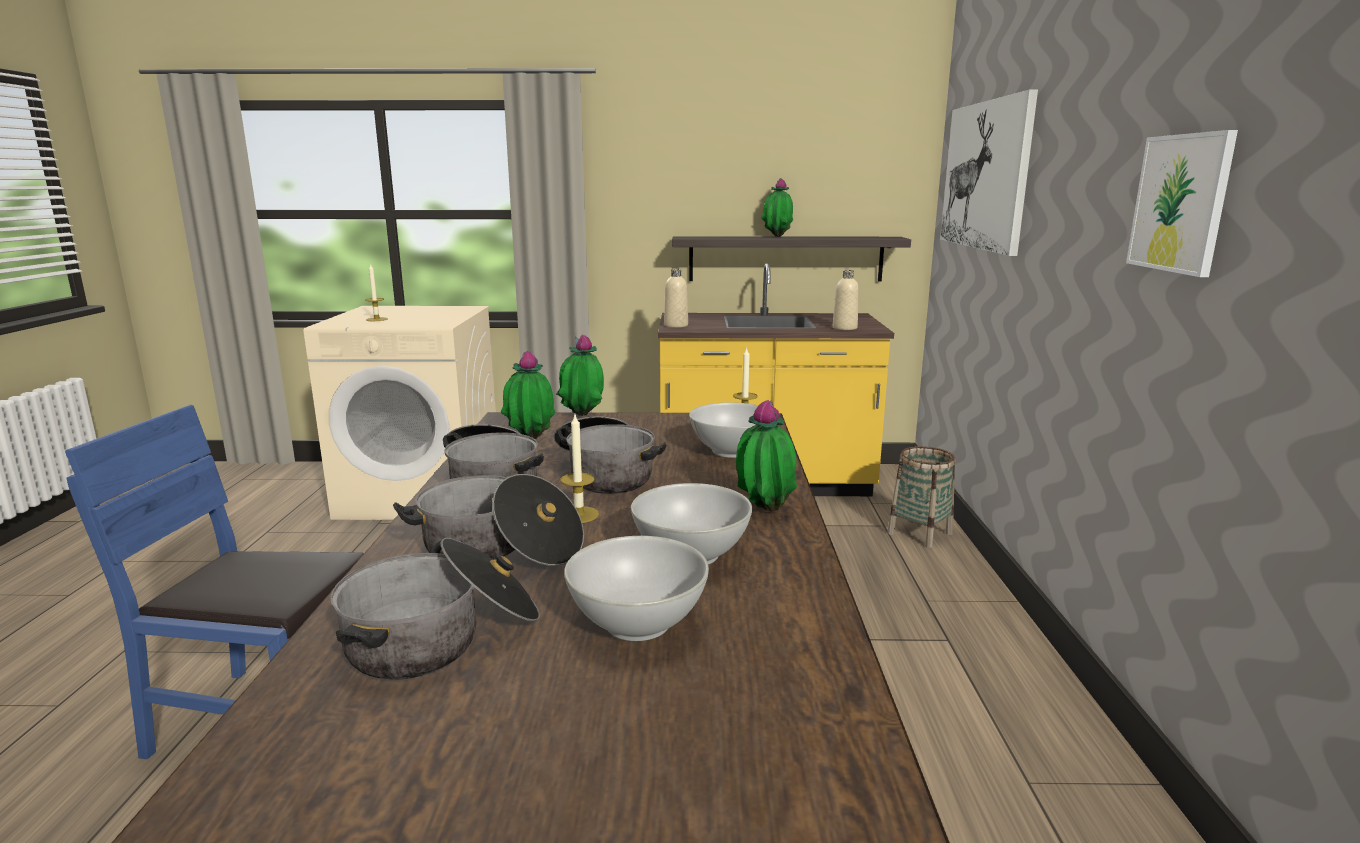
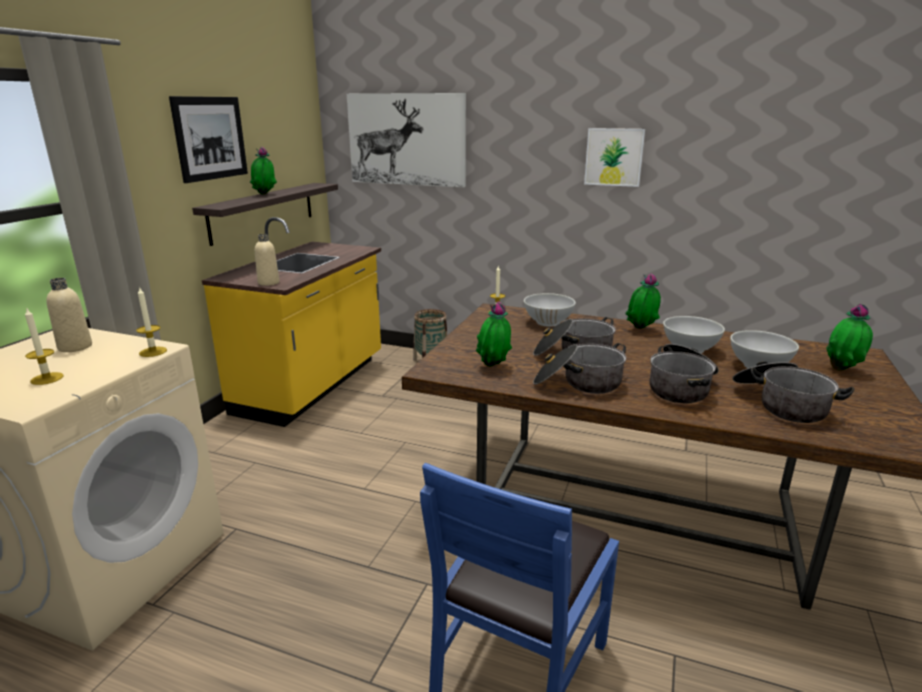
camera: 70 degrees left, 5 degrees up
(579, 515) = (636, 365): candle -> candle (153, 352)
(582, 417) = (448, 348): potted plant -> potted plant (842, 370)
(715, 165) = (210, 138): none -> picture
(844, 328) = (351, 252): beige bottle -> beige bottle (75, 347)

